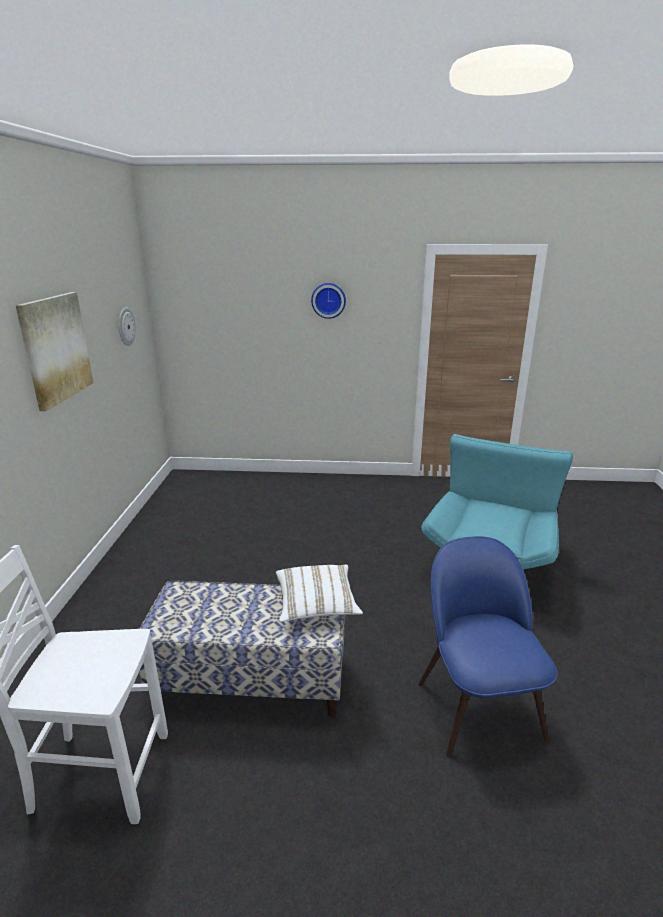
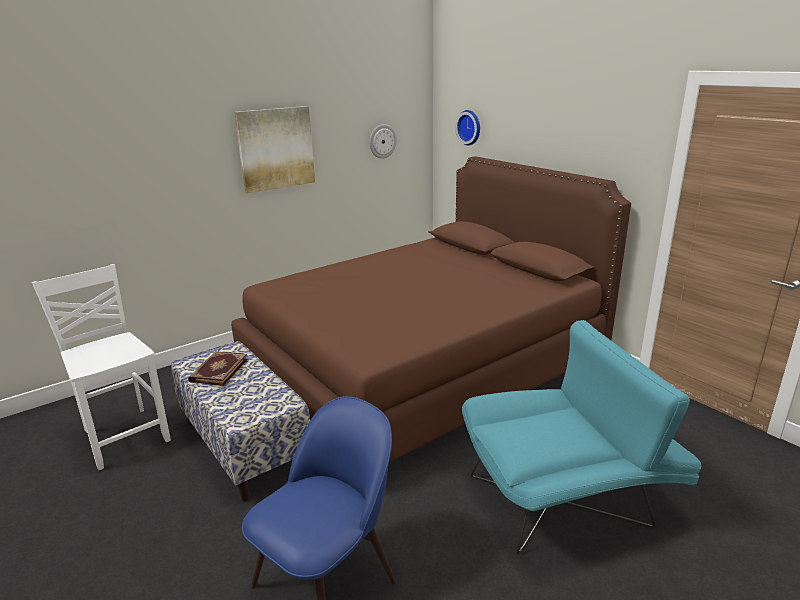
camera: 50 degrees right, 0 degrees up
(209, 613) = (218, 370): none -> book
(287, 537) = (424, 370): none -> brown bed
(316, 605) = (270, 403): white pillow -> none
(328, 300) = (570, 135): wall clock -> wall clock (470, 127)

